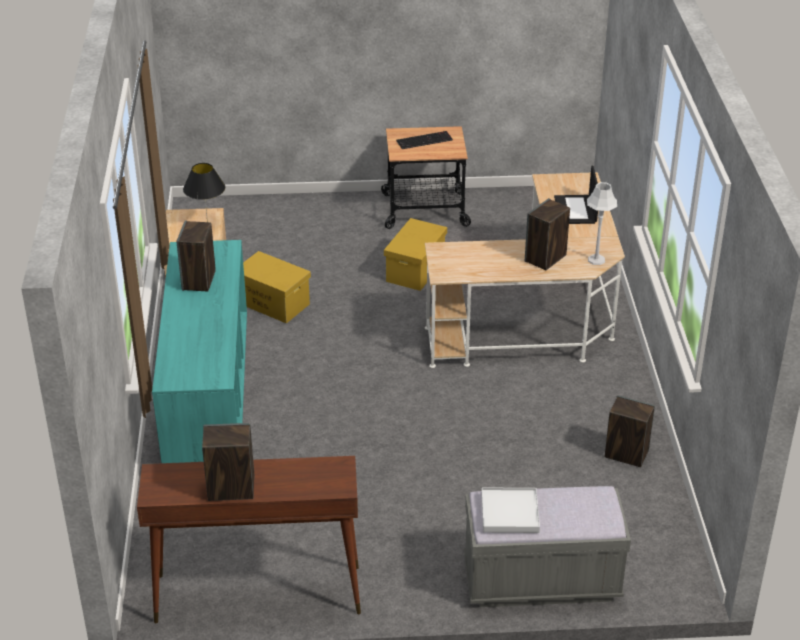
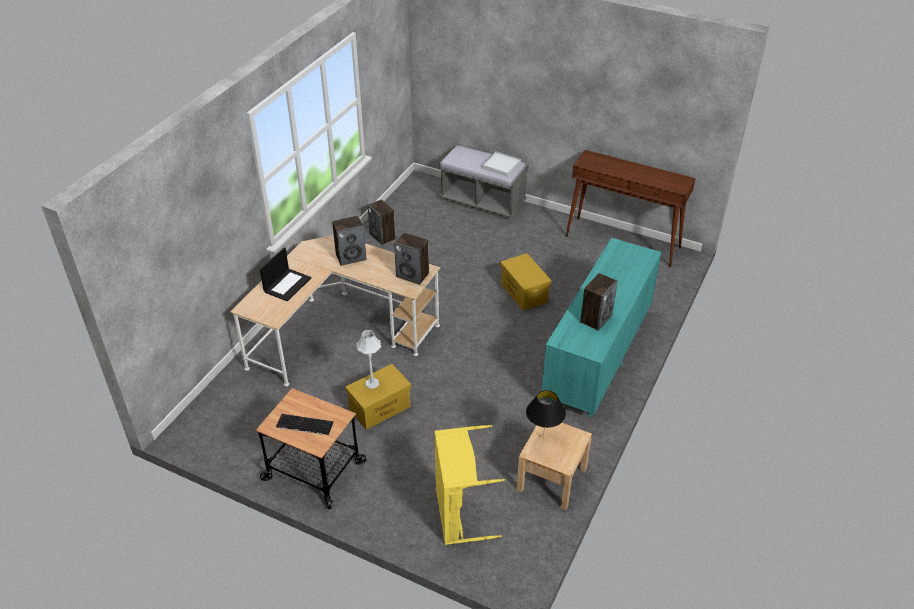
camera: 150 degrees left, 5 degrees up
(230, 489) = (644, 170): speaker -> speaker (413, 275)
(269, 225) = (458, 514): none -> yellow laundry basket
(274, 303) = (507, 421): yellow storage box -> yellow storage box (523, 293)
(596, 260) = (321, 244): grey table lamp -> grey table lamp (372, 383)

